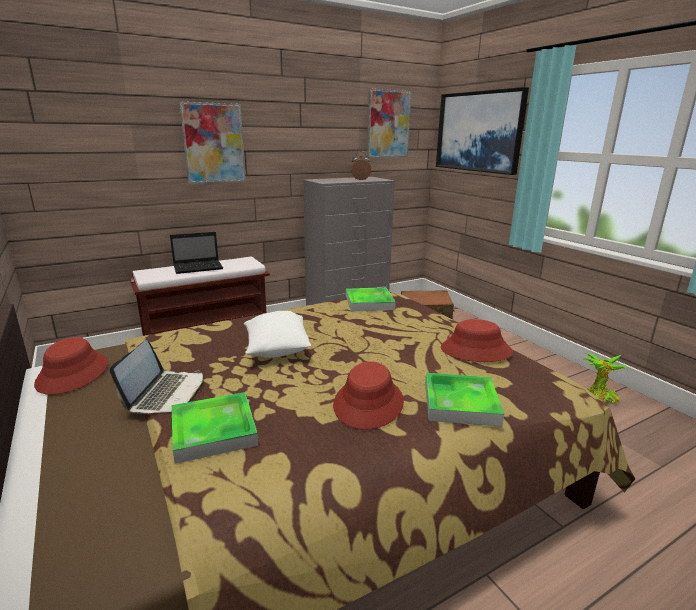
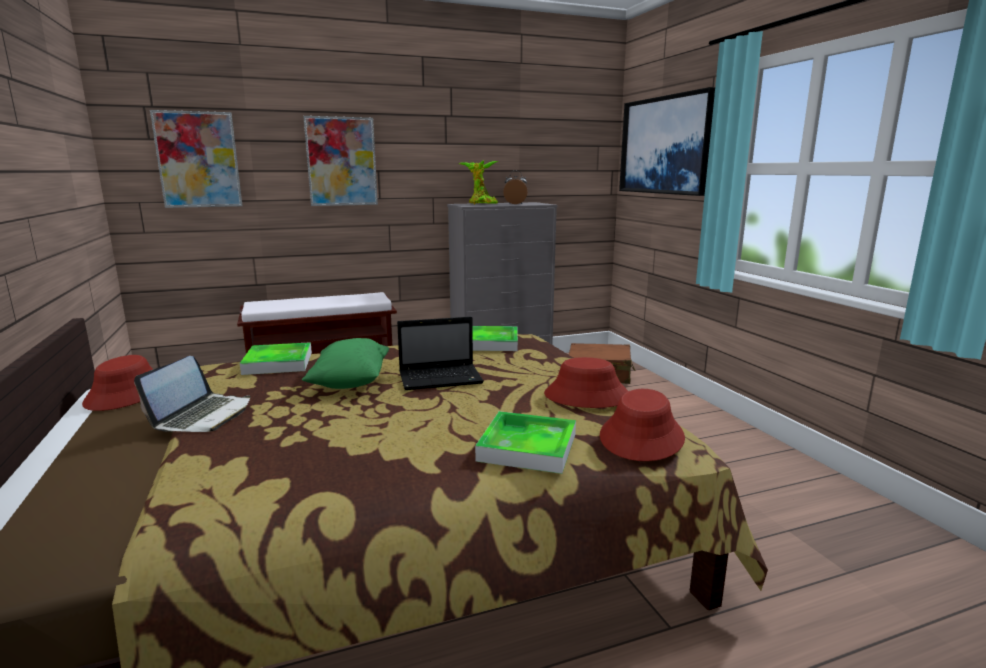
camera: 10 degrees right, 5 degrees down
(199, 267) = (316, 301): laptop -> laptop (442, 378)
(213, 430) = (228, 452): tray -> tray (278, 363)
(277, 350) = (350, 382): white pillow -> green pillow
(369, 403) = (417, 439): red hat -> red hat (642, 437)
(388, 124) = (557, 140): picture -> picture (198, 160)
(599, 398) = (794, 483): potted plant -> potted plant (481, 204)

